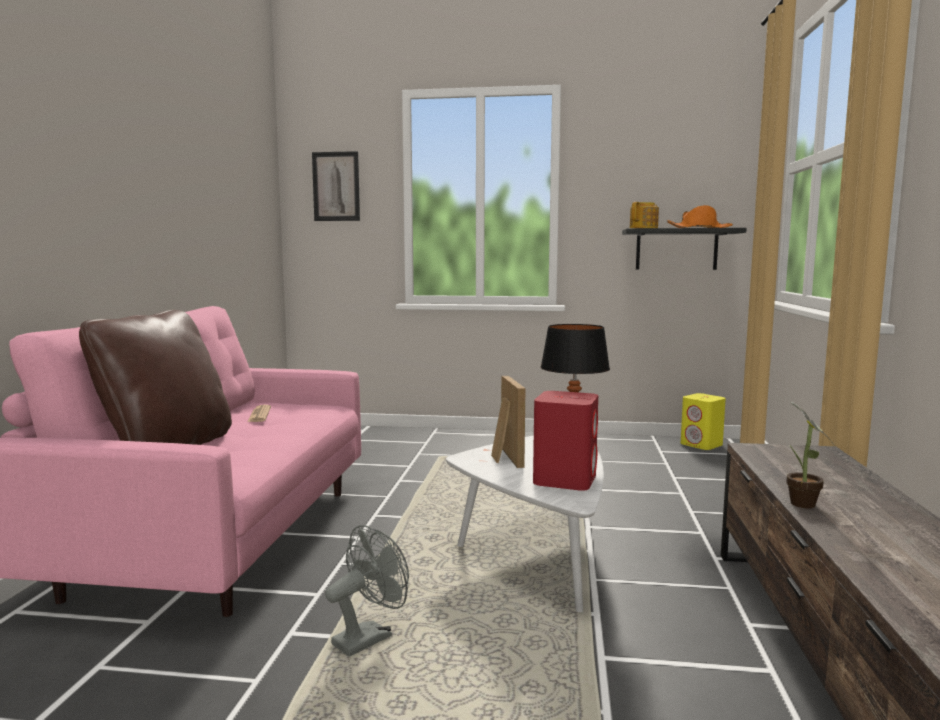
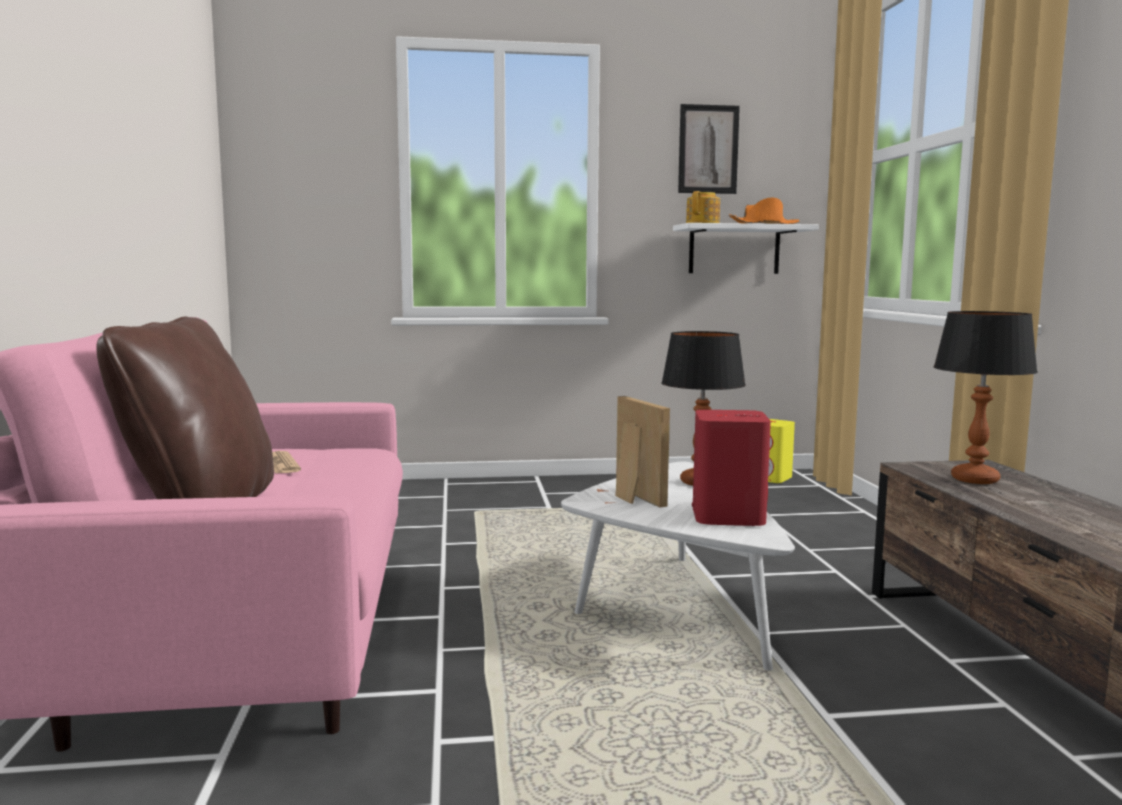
camera: 15 degrees left, 0 degrees up
(336, 186) = (304, 160): picture -> picture (708, 149)
(369, 636) = (543, 731): grey fan -> none
(676, 249) = (734, 250): black shelf -> white shelf
(798, 464) = (975, 479): none -> table lamp
(802, 505) = (1026, 518): potted plant -> none

